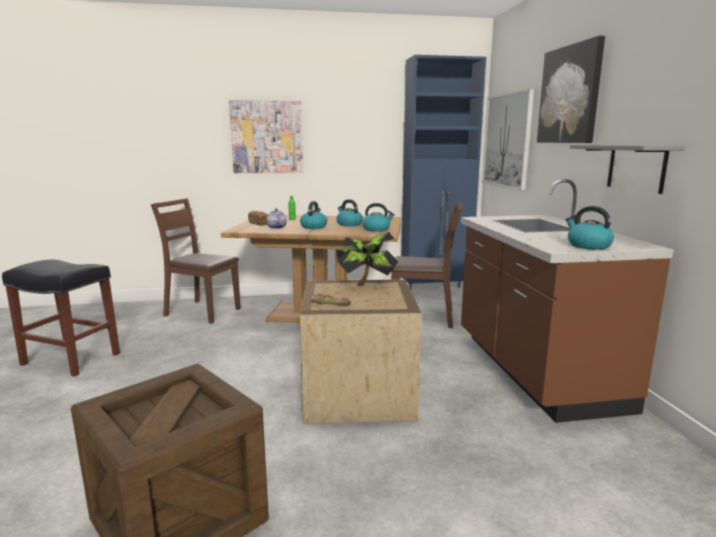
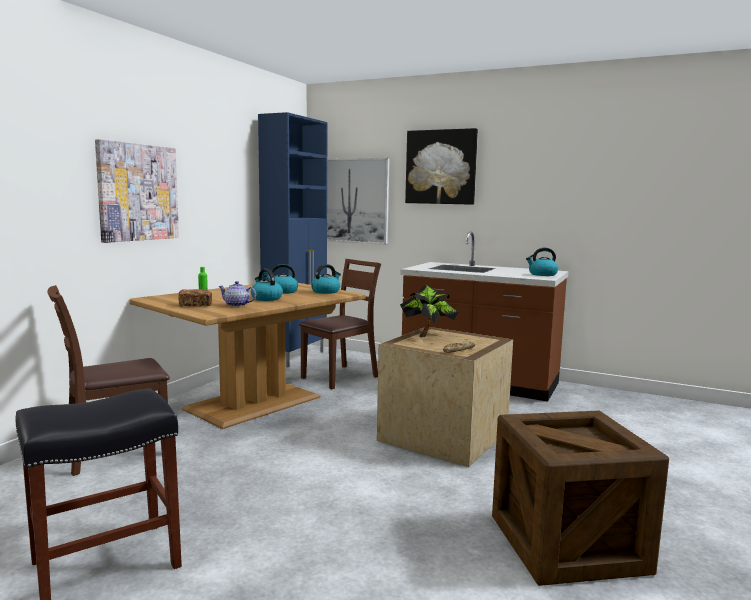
camera: 55 degrees left, 5 degrees down
(636, 167) = (522, 221): grey shelf -> none

